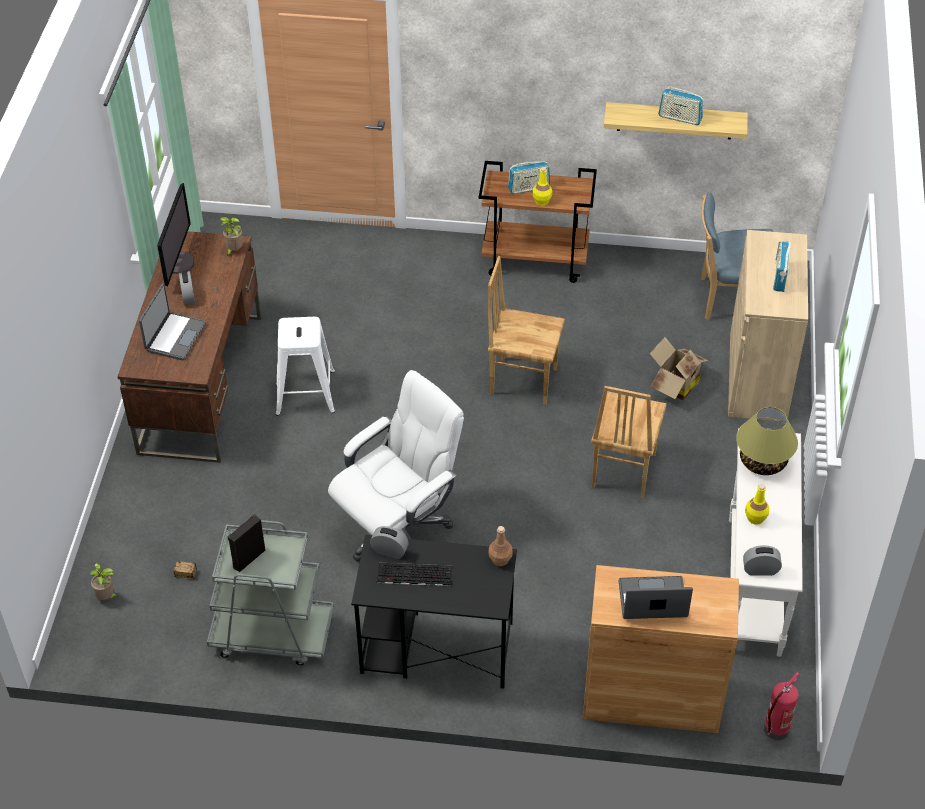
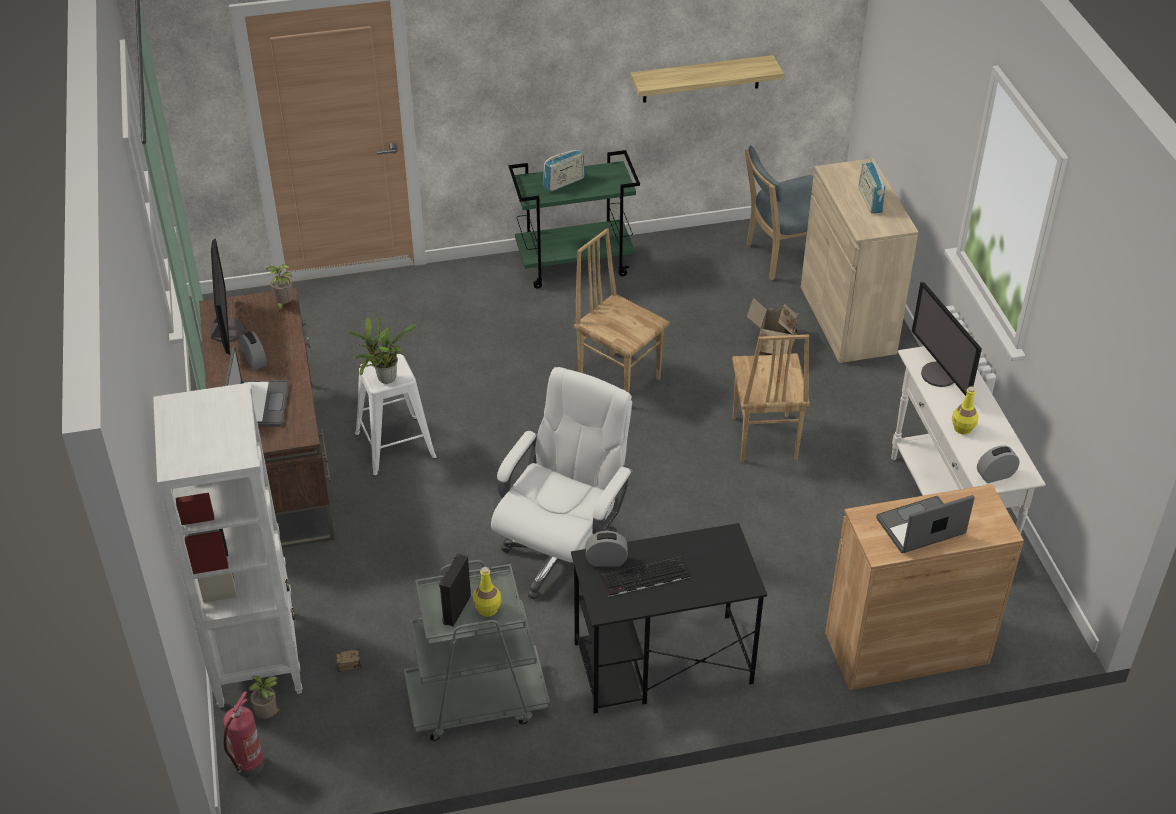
camera: 20 degrees left, 5 degrees down
(118, 546) = (257, 657): none -> white bookcase
(293, 338) = (384, 380): none -> potted plant
(500, 559) = (727, 537): brown bottle -> none
(523, 380) = (619, 378): brown chair -> brown chair turned 45 degrees clockwise
(536, 260) = (575, 264): brown cart -> green cart
(542, 201) = (583, 191): yellow bottle -> yellow bottle (488, 609)
(680, 118) = (711, 72): radio -> none
(763, 462) = (940, 375): table lamp -> monitor
(776, 730) = (1043, 644): fire extinguisher -> fire extinguisher (249, 766)

